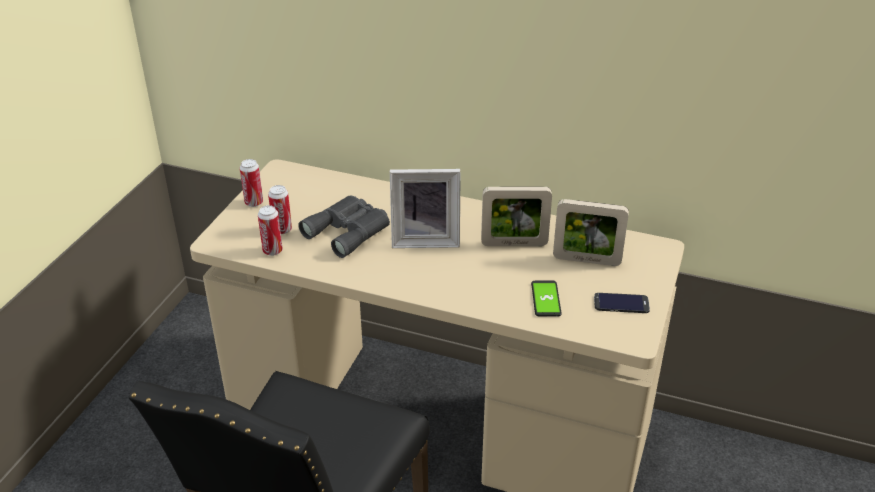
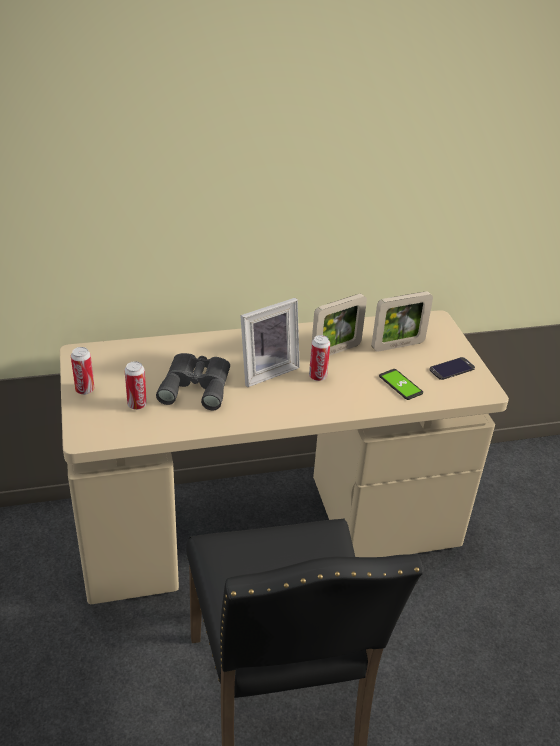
camera: 35 degrees left, 0 degrees up
(272, 251) = (147, 426): can -> can (317, 376)

